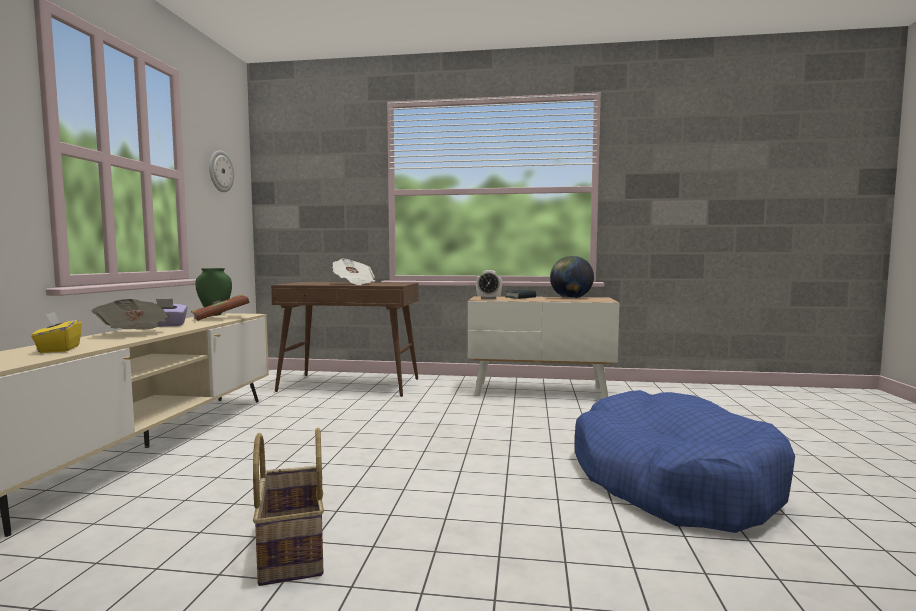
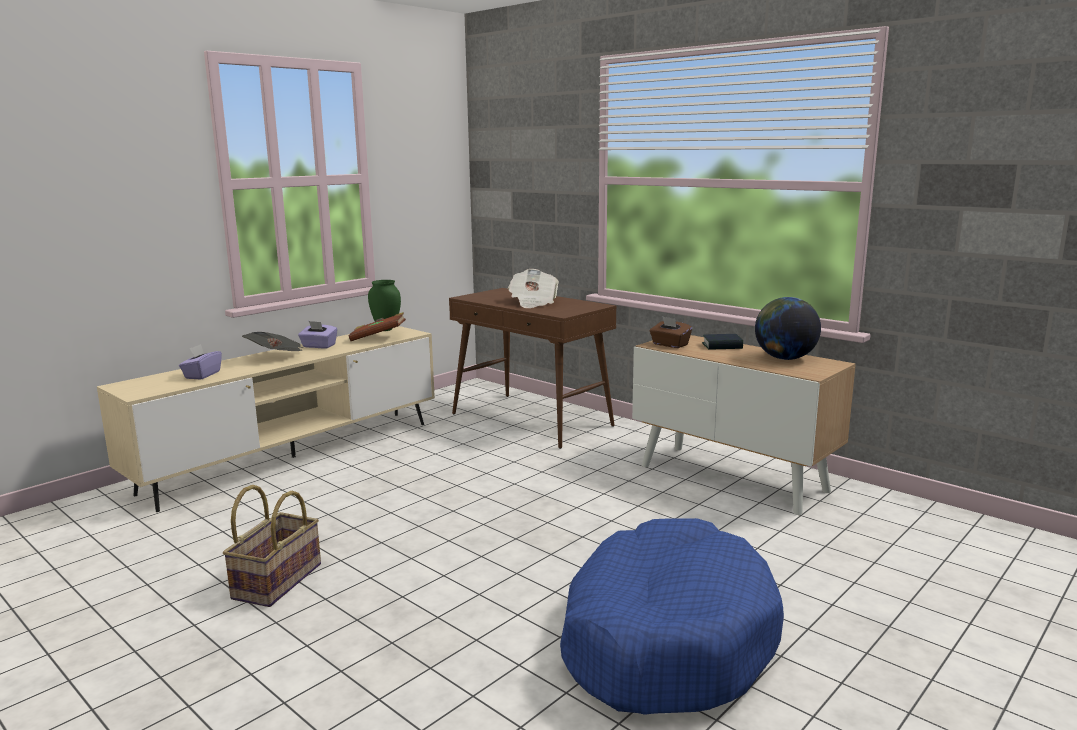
camera: 35 degrees right, 10 degrees up
(58, 349) = (202, 375): yellow tissue box -> purple tissue box
(220, 171) = (420, 160): wall clock -> none
(488, 298) = (670, 345): alarm clock -> brown tissue box

